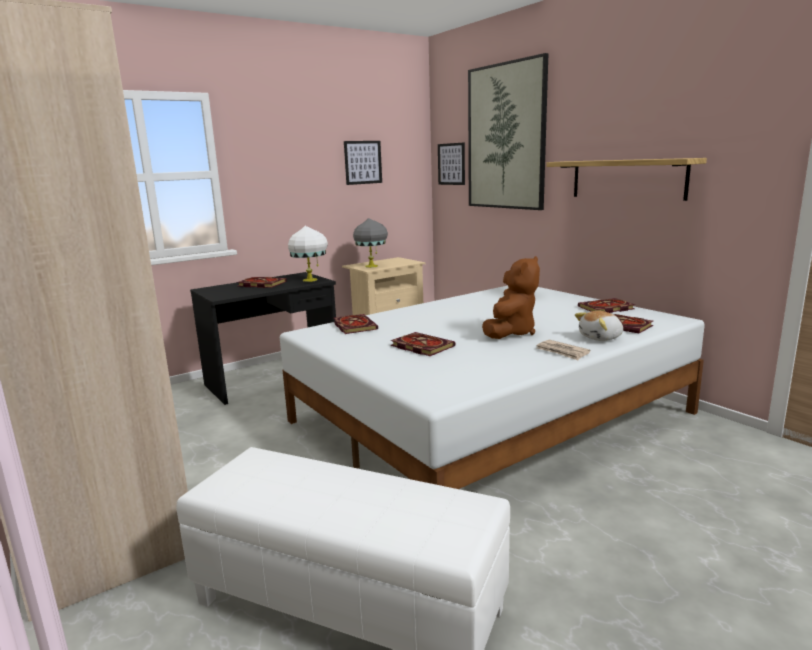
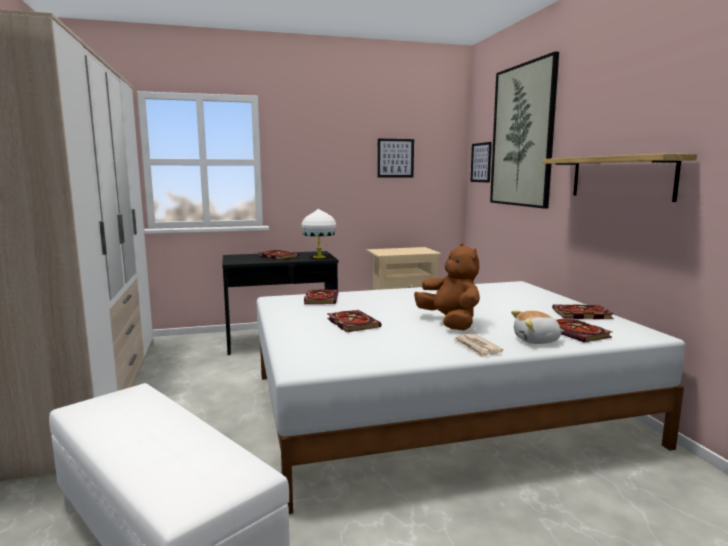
camera: 20 degrees right, 5 degrees down
(372, 266) = (389, 252): grey table lamp -> none
(510, 332) = (450, 323): brown plush toy -> brown plush toy turned 75 degrees counterclockwise

